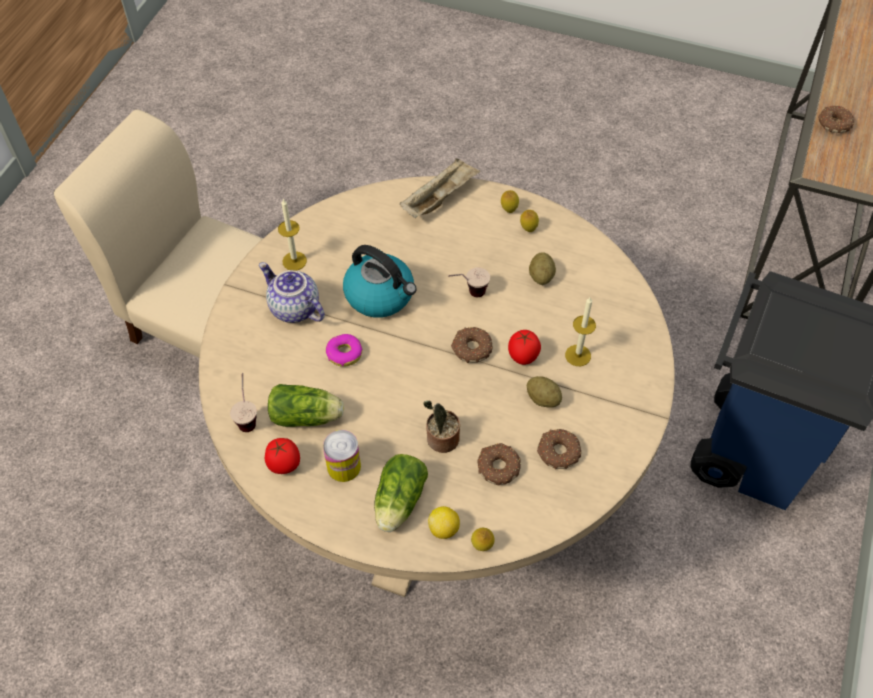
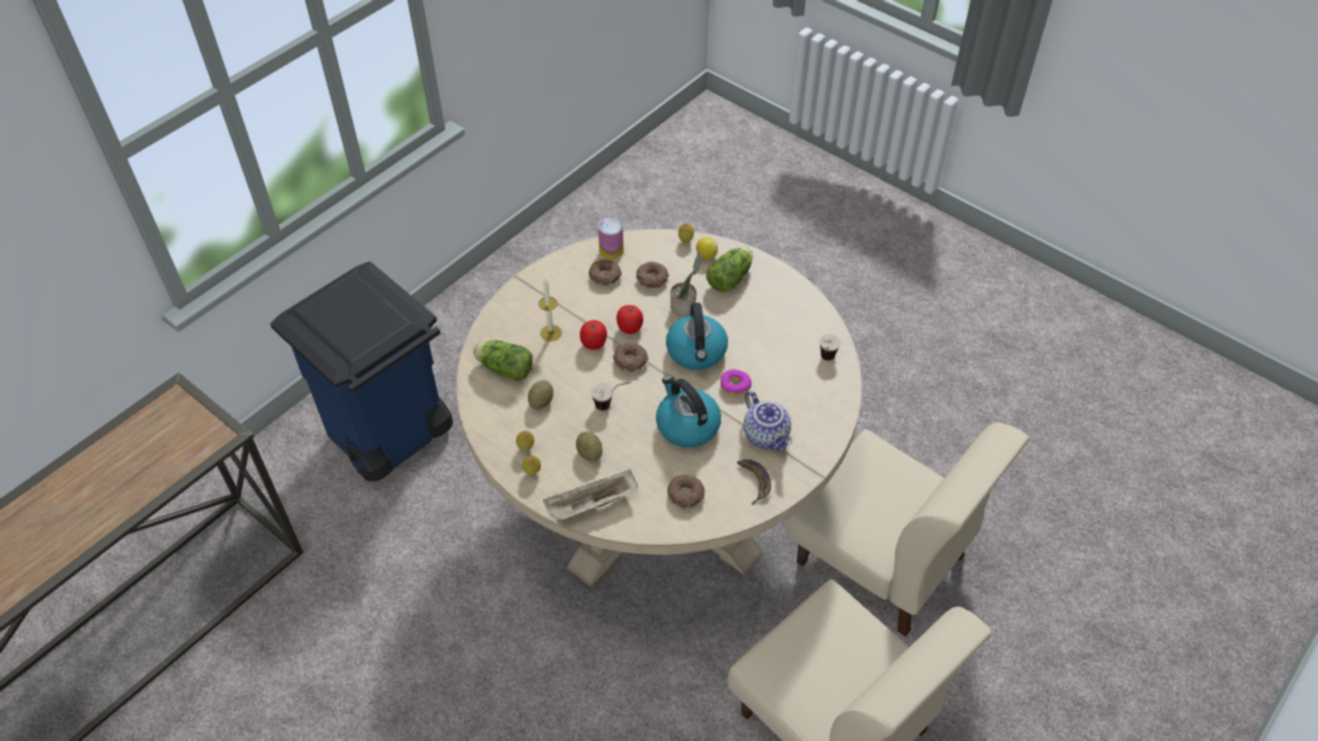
camera: 160 degrees left, 5 degrees down
(187, 479) = (881, 560): none -> beige chair
(284, 465) = (805, 321): tomato -> tomato (630, 328)
(294, 261) = (754, 481): candle -> banana
(308, 416) = (778, 348): lettuce -> lettuce (503, 368)
(344, 466) = (762, 308): can -> can (611, 249)
(402, 382) = (697, 352): none -> kettle
(543, 399) = (596, 311): potato -> potato (589, 453)
(833, 123) = (151, 479): donut -> donut (686, 495)

